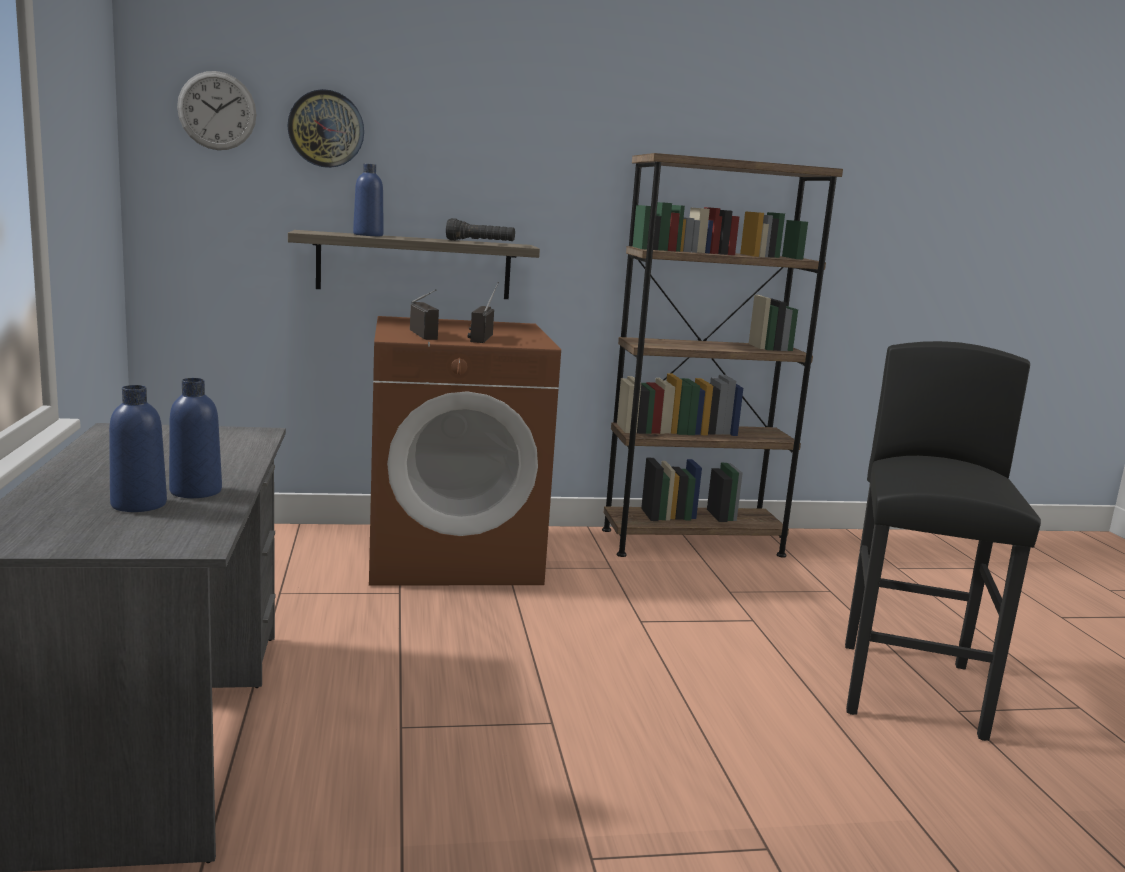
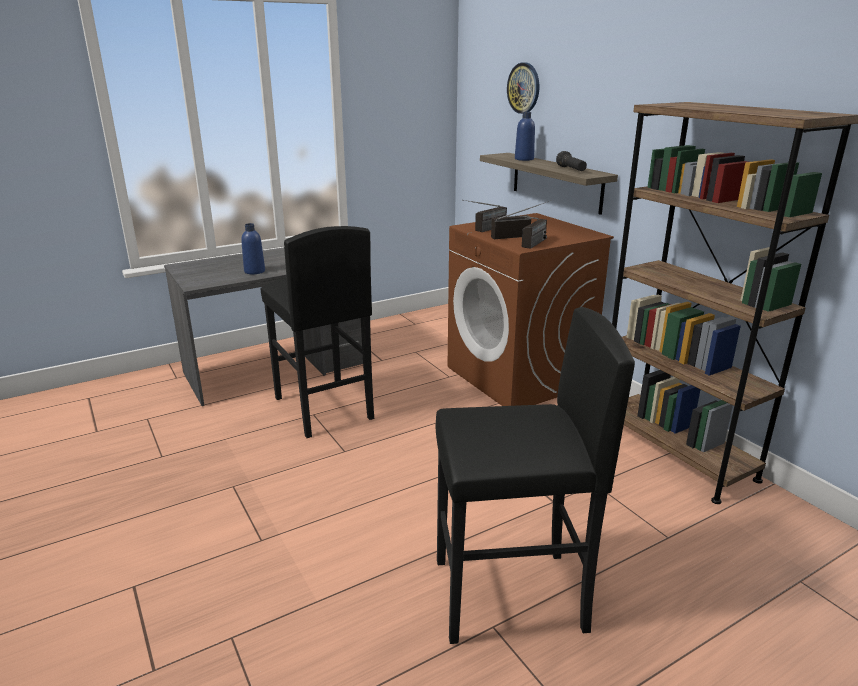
camera: 70 degrees right, 10 degrees up
(139, 504) = (232, 269): blue bottle -> none
(217, 111) = (485, 80): wall clock -> none
(389, 713) = (323, 408): none -> black stool
(534, 341) = (530, 246): none -> radio

